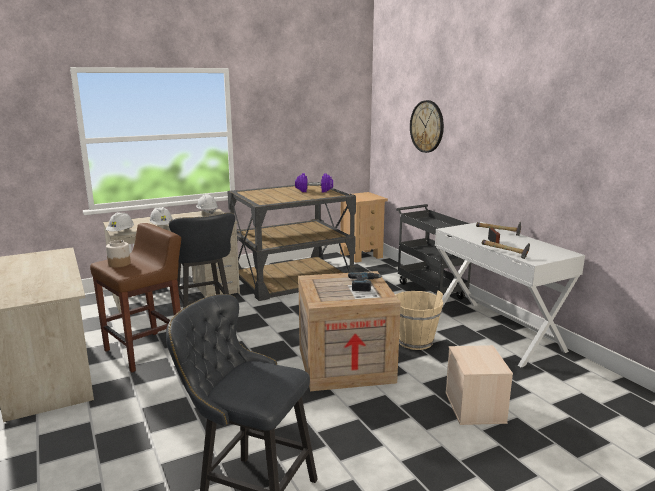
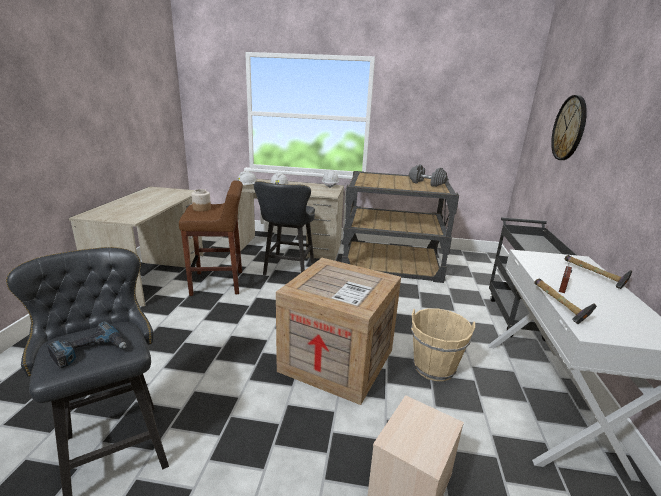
camera: 35 degrees right, 5 degrees up
(314, 190) = (426, 183): purple dumbbell -> grey dumbbell
(362, 255) = (481, 260): beige nightstand -> none
(364, 284) = (364, 286): power drill -> power drill (90, 351)

